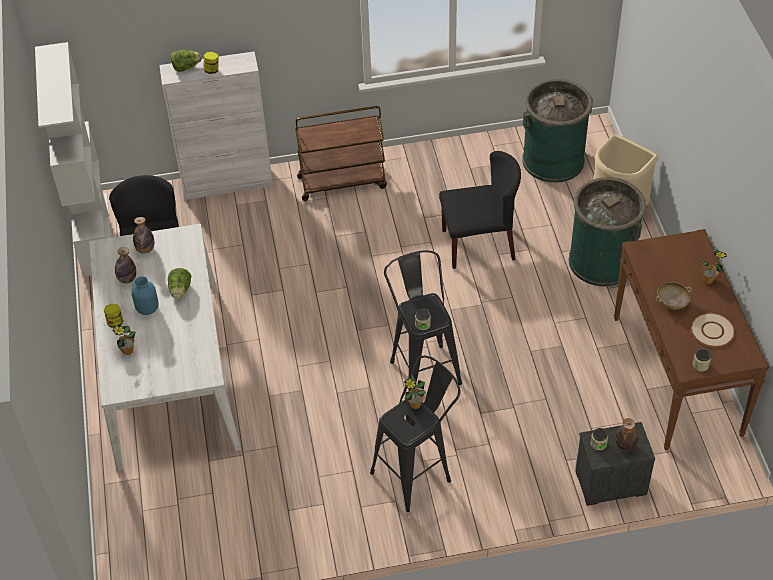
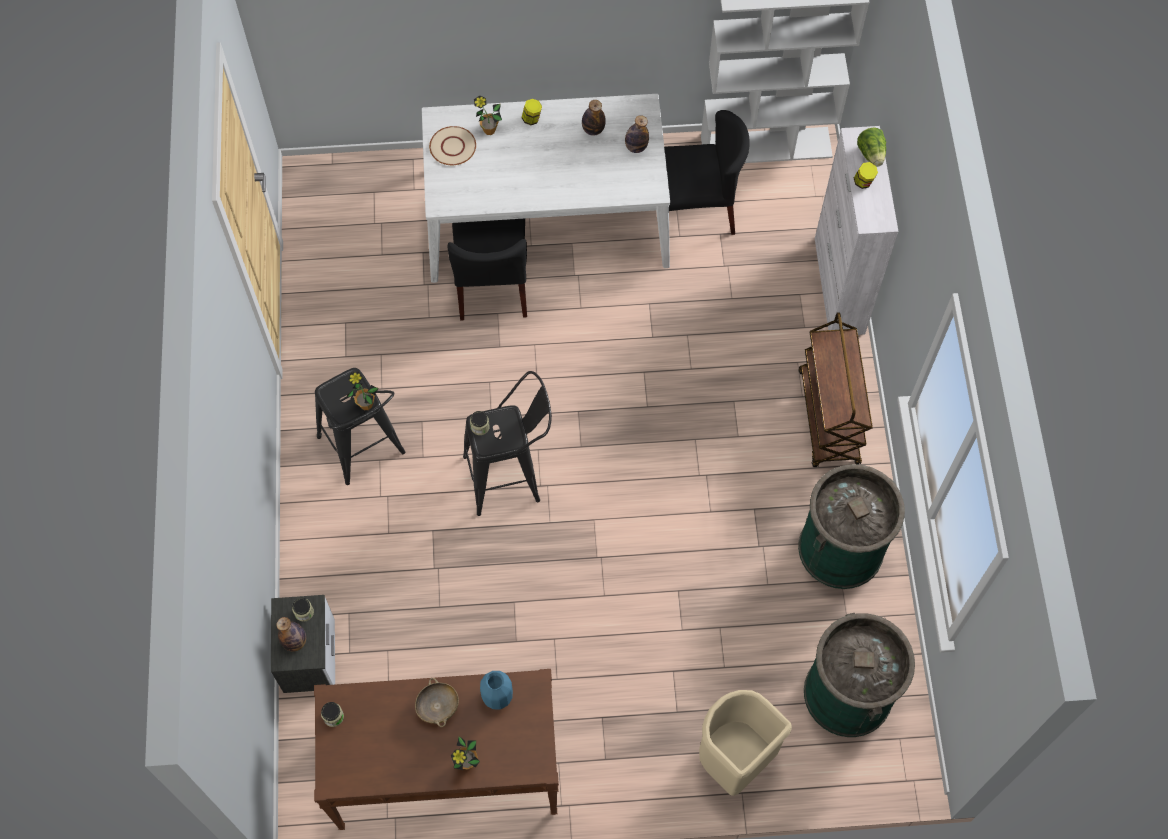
camera: 95 degrees right, 15 degrees up
(148, 308) = (546, 149): blue vase -> blue vase (497, 697)
(180, 290) = (567, 180): lettuce -> none
(479, 244) = (699, 569): black chair -> black chair (493, 285)
(601, 261) = (650, 719): green trash can -> green trash can (841, 548)
(712, 331) = (383, 745): beige plate -> beige plate (453, 146)

